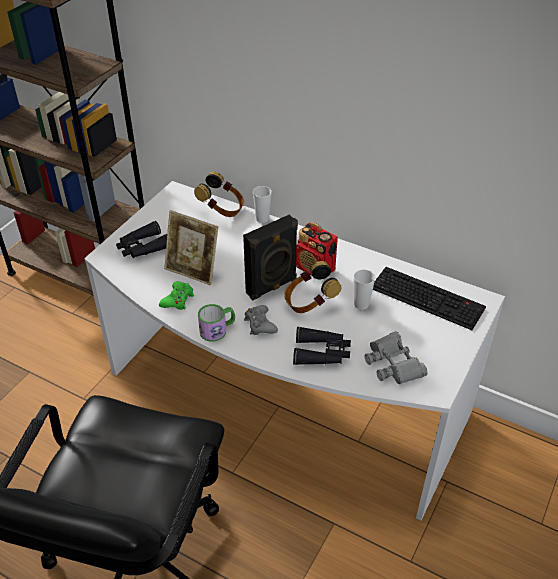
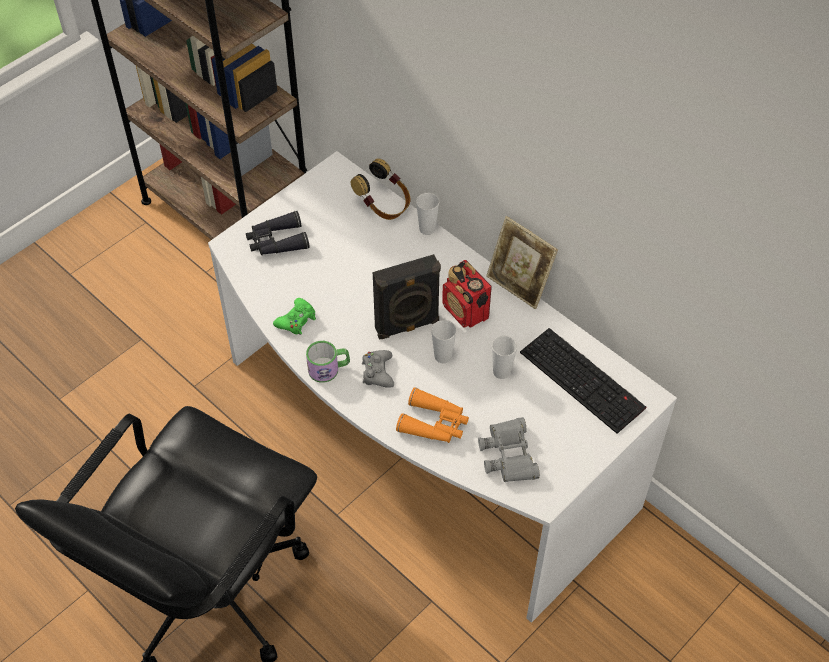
camera: 15 degrees right, 10 degrees up
(193, 271) = (324, 286): picture frame -> picture frame (518, 286)
(309, 302) = (443, 356): headphones -> cup
(322, 353) = (434, 423): black binoculars -> orange binoculars

